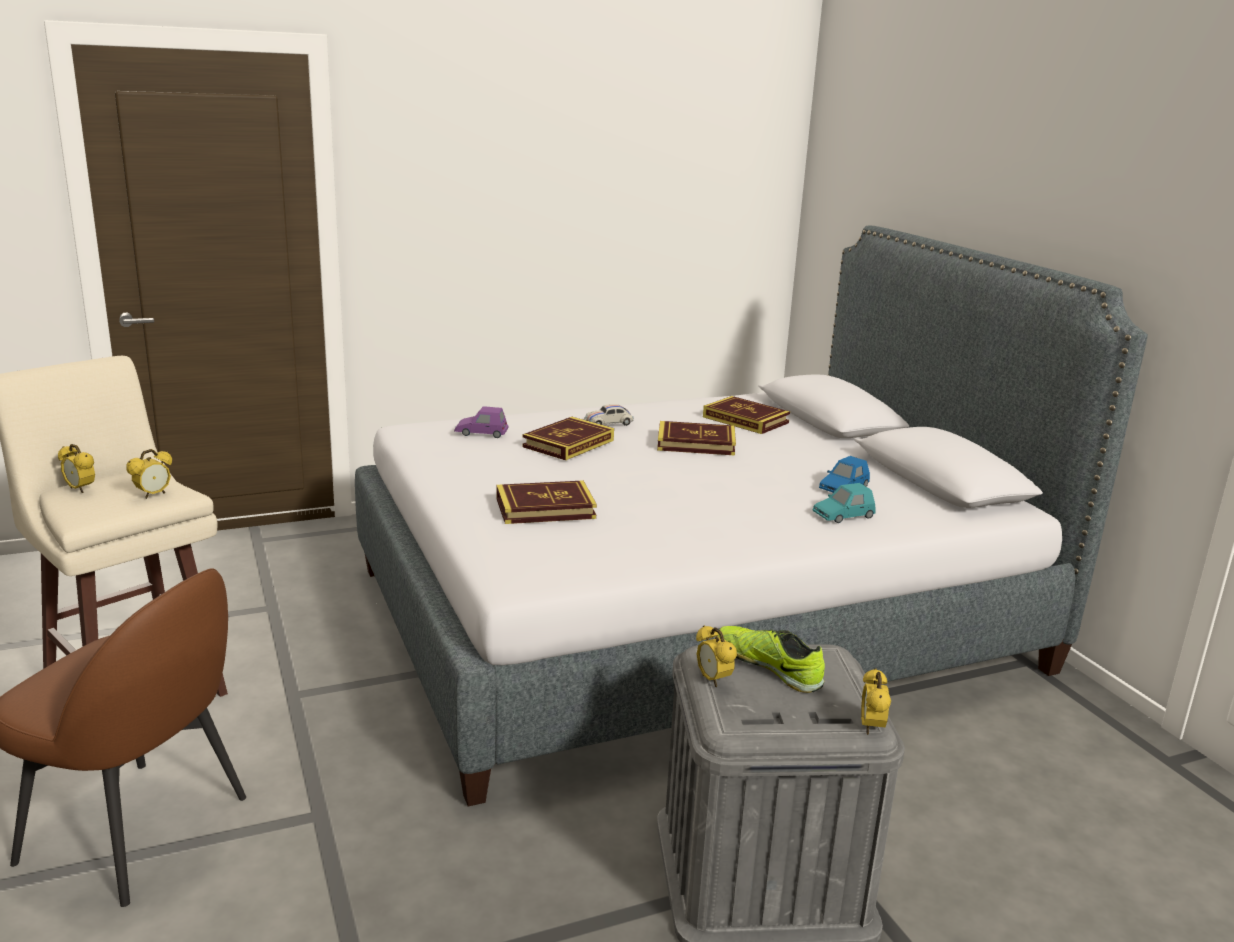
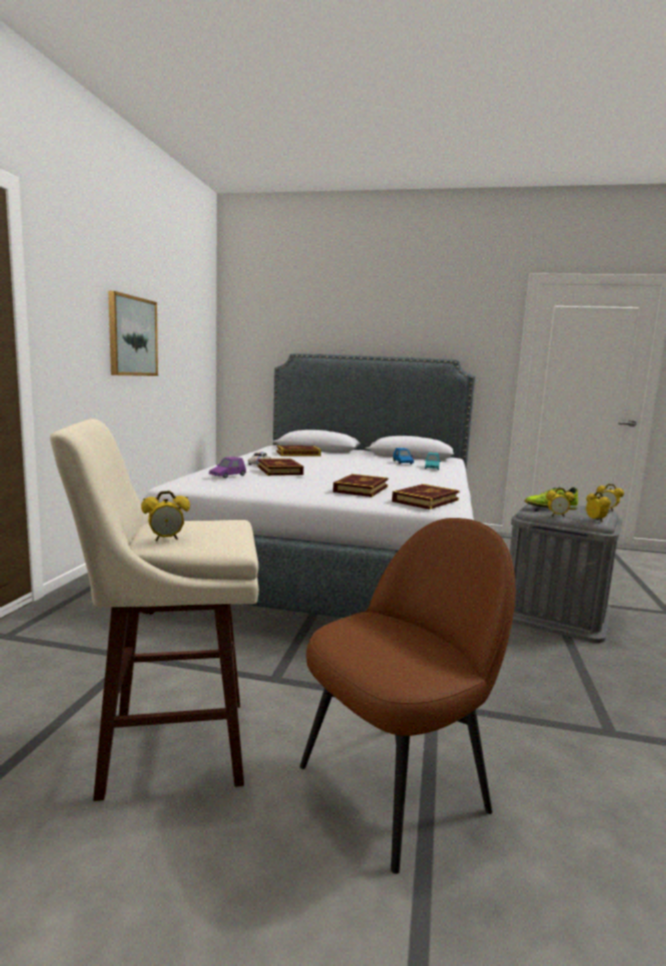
camera: 55 degrees left, 10 degrees down
(153, 495) = (227, 525): alarm clock -> alarm clock (595, 520)
(545, 200) = (132, 336): none -> picture
(696, 443) = (316, 462): book -> book (425, 500)

